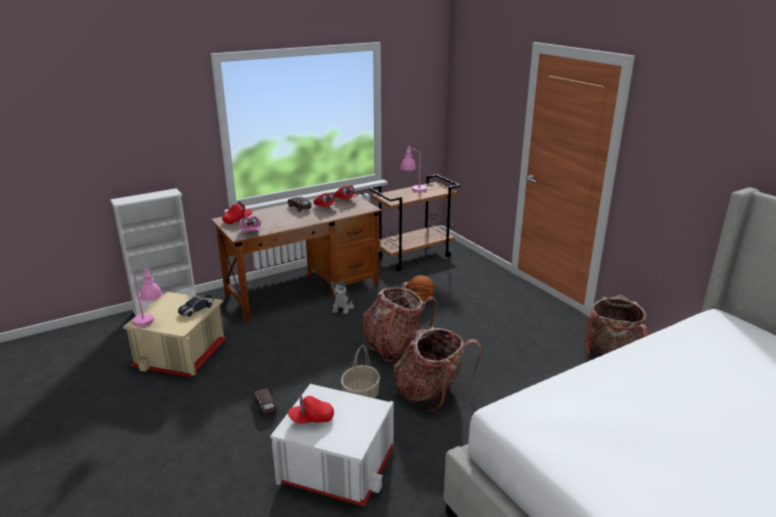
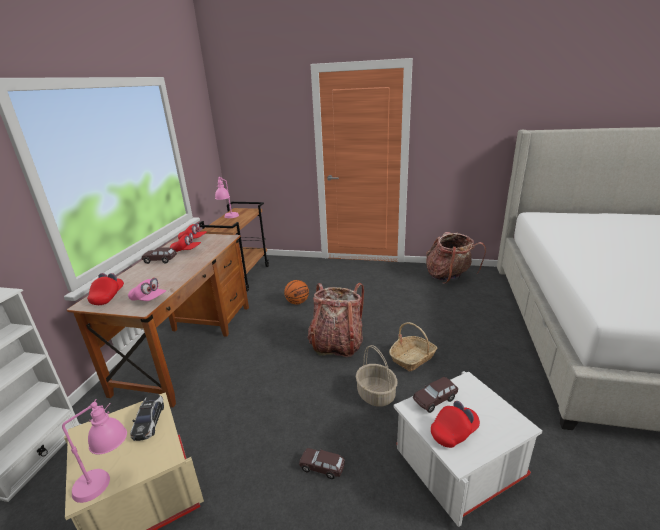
camera: 45 degrees left, 0 degrees up
(311, 419) = (454, 432): red cap -> red cap turned 150 degrees counterclockwise
(336, 399) = (435, 400): none -> brown toy car
(343, 307) = (248, 339): plush toy -> none
(431, 393) = (412, 358): backpack -> basket

